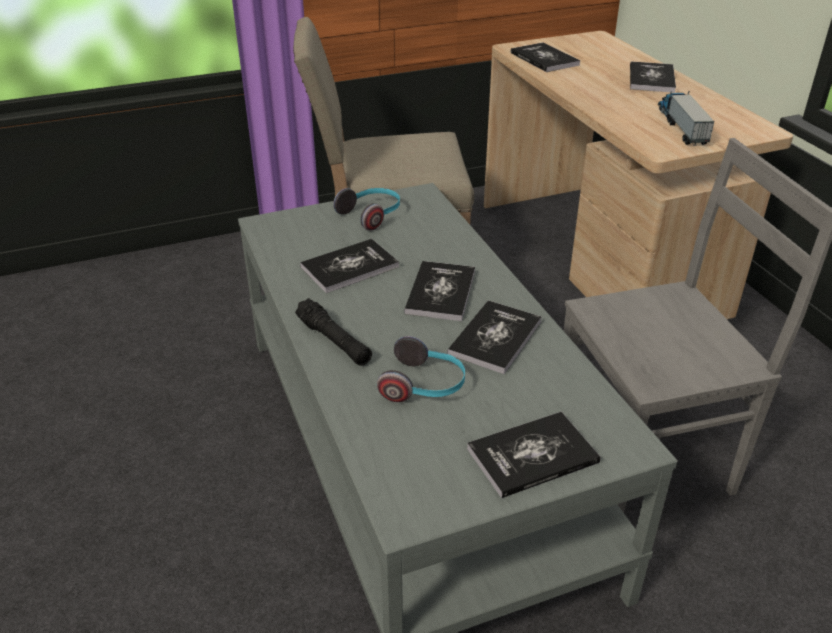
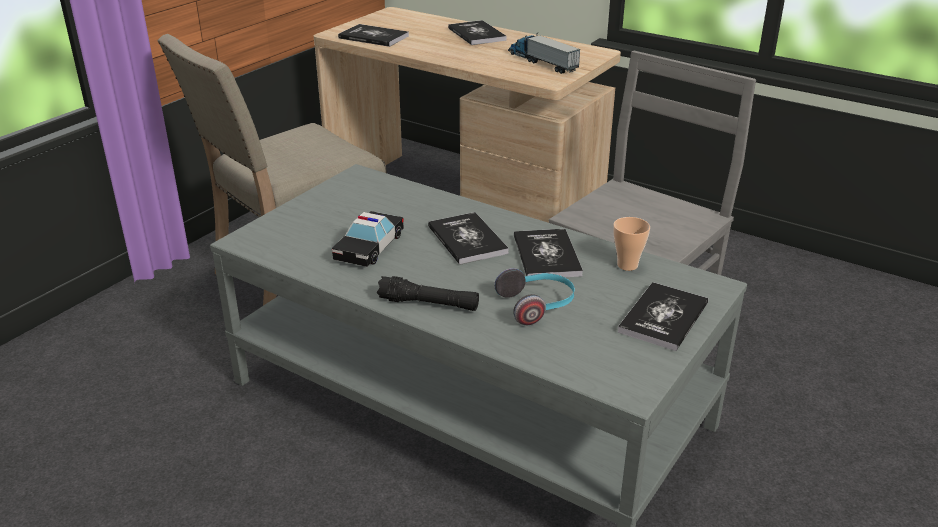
camera: 35 degrees left, 5 degrees down
(349, 267) = (369, 247): book -> toy car
(371, 215) = (336, 203): headphones -> none
(564, 382) = (627, 265): none -> cup

